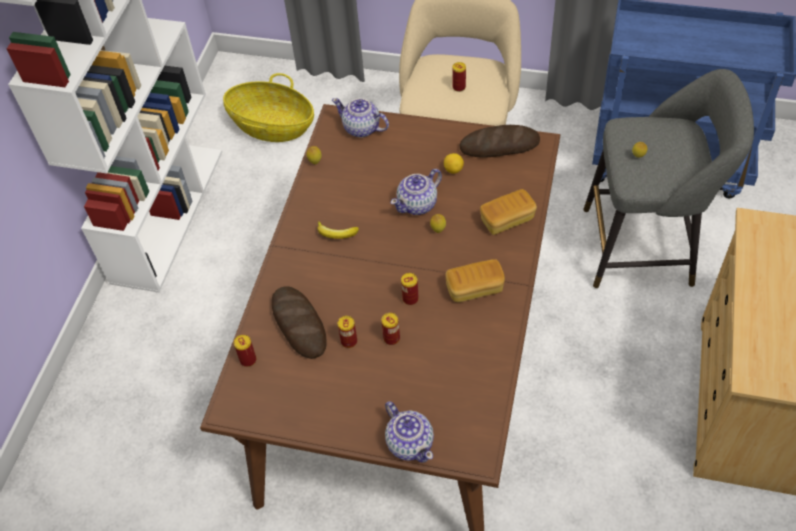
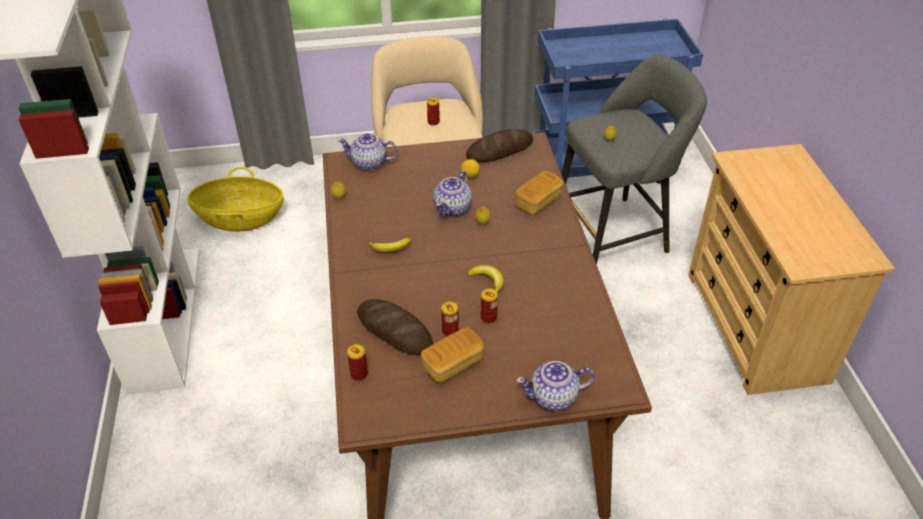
camera: 25 degrees left, 10 degrees down
(410, 298) = (488, 282): can -> banana
(410, 442) = (554, 397): teapot -> teapot turned 135 degrees clockwise
(474, 288) = (540, 259): bread -> bread (453, 364)

